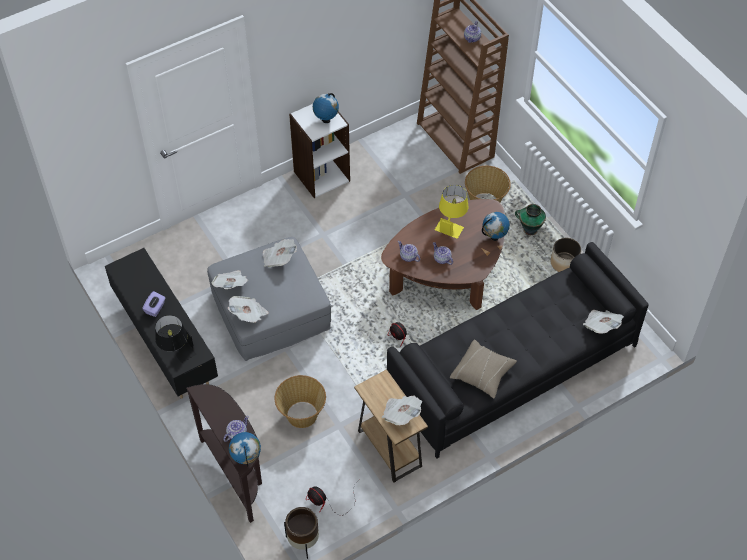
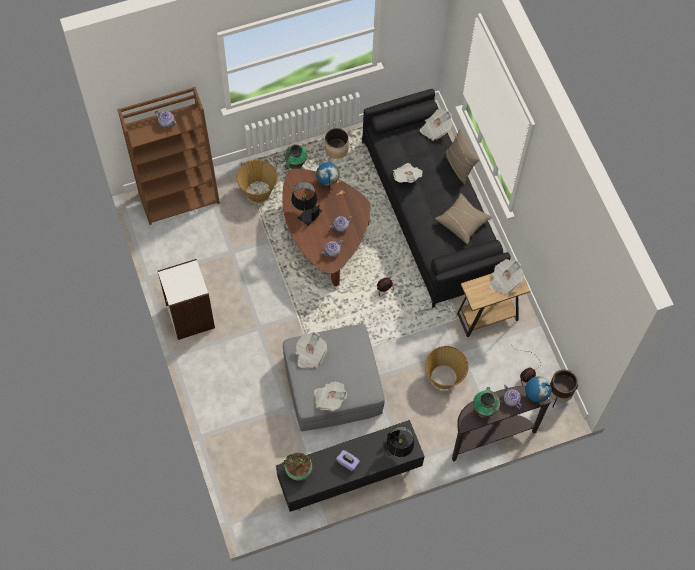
camera: 80 degrees left, 10 degrees up
(140, 268) = (299, 470): none -> potted plant
(219, 407) = (484, 410): none -> vase
(248, 314) = (364, 389): newspaper -> newspaper (407, 177)
(326, 120) = (186, 276): globe -> none
(451, 224) = (305, 211): yellow table lamp -> black table lamp
(558, 358) = (459, 166): none -> beige pillow

